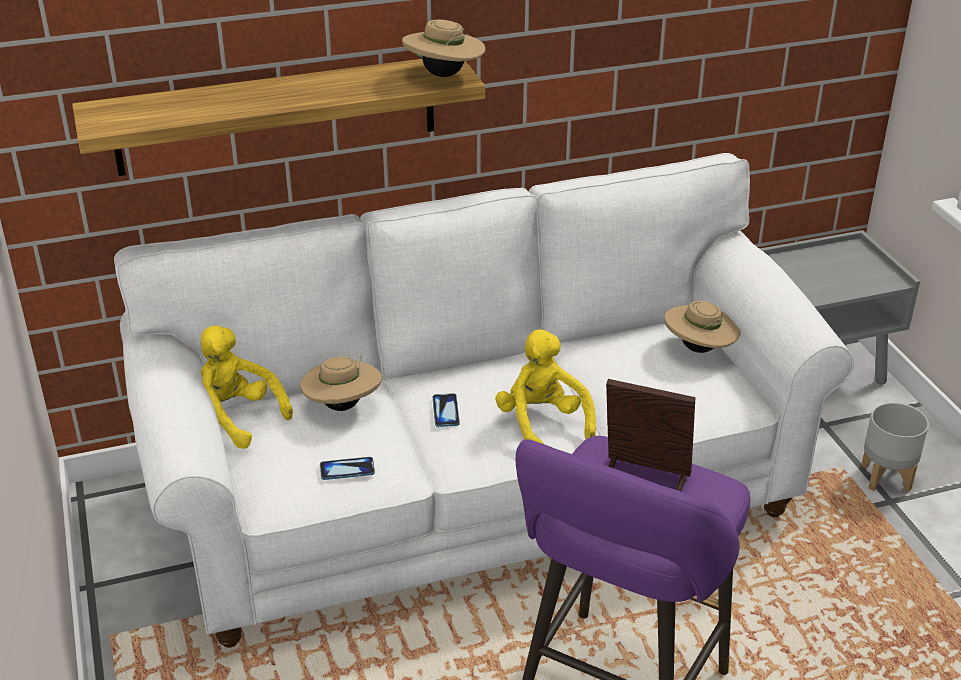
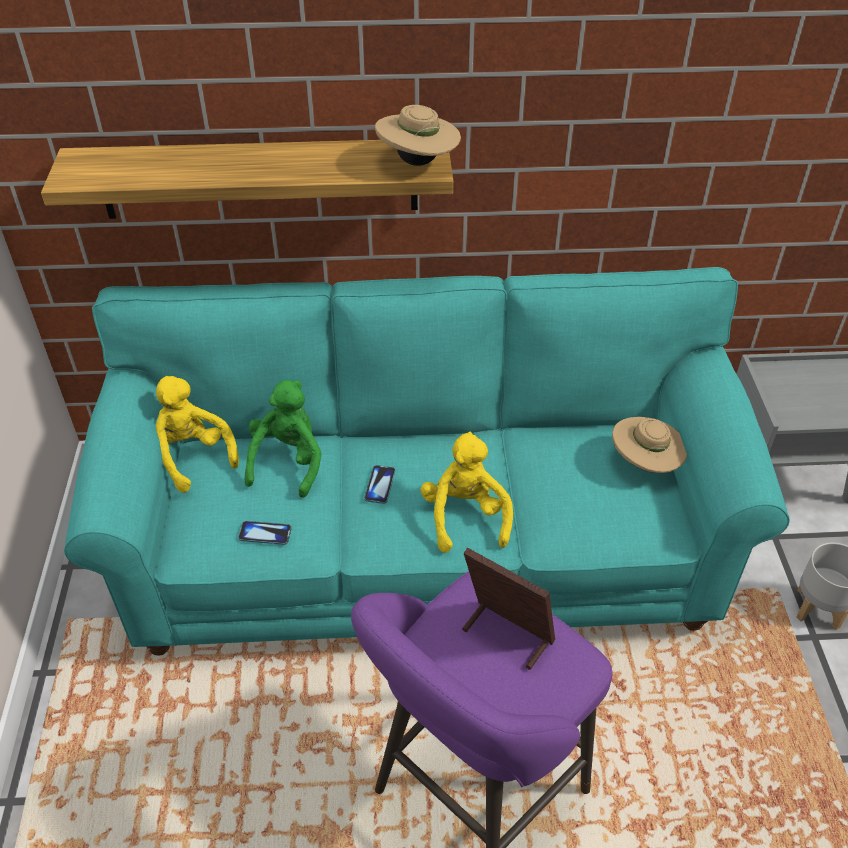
camera: 15 degrees right, 10 degrees up
(343, 405) = (288, 462): beige hat -> green plush toy
(480, 497) = (424, 548): white sofa -> turquoise sofa

